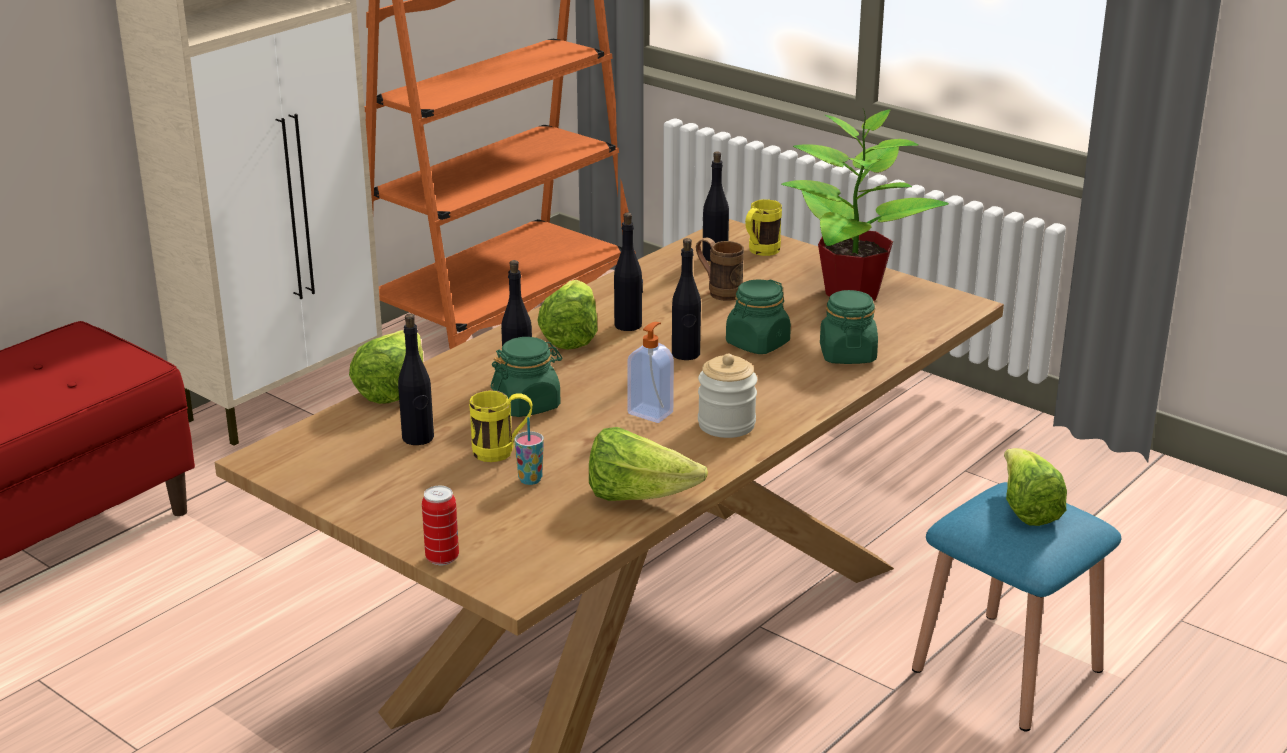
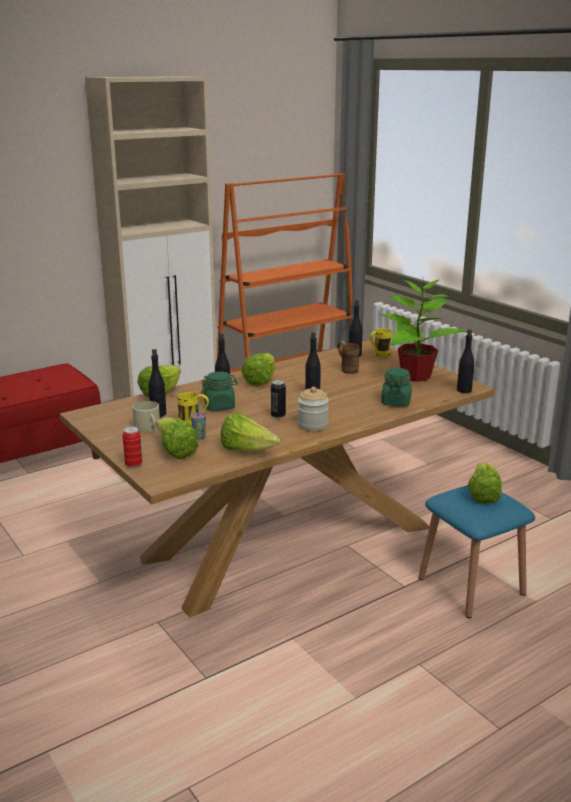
camera: 15 degrees right, 5 degrees down
(419, 472) = (148, 428): none -> beige mug
(504, 517) = (175, 451): none -> lettuce
(628, 325) = (292, 379): black bottle -> black bottle (464, 390)
(651, 413) = (278, 416): soap dispenser -> can
(757, 344) = (352, 393): green jar -> none

